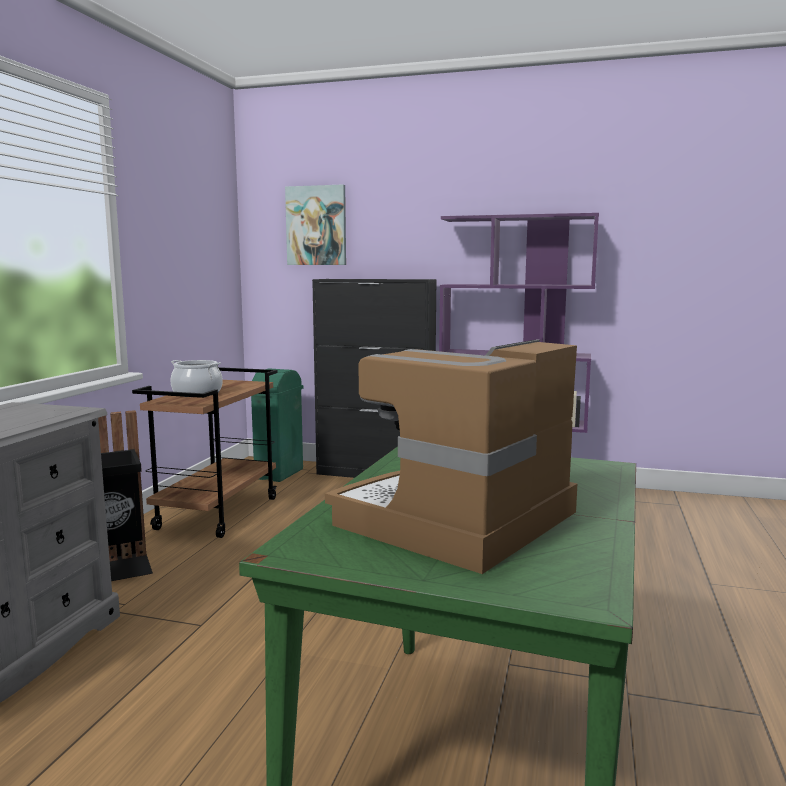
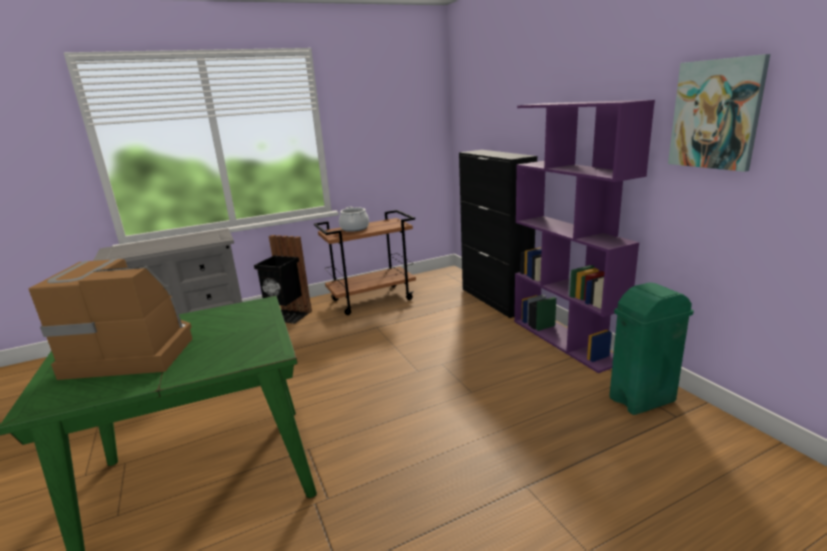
camera: 50 degrees right, 10 degrees up
(278, 474) = (444, 283): green trash can -> green trash can (641, 399)
(316, 225) = (480, 107): picture -> picture (716, 114)

